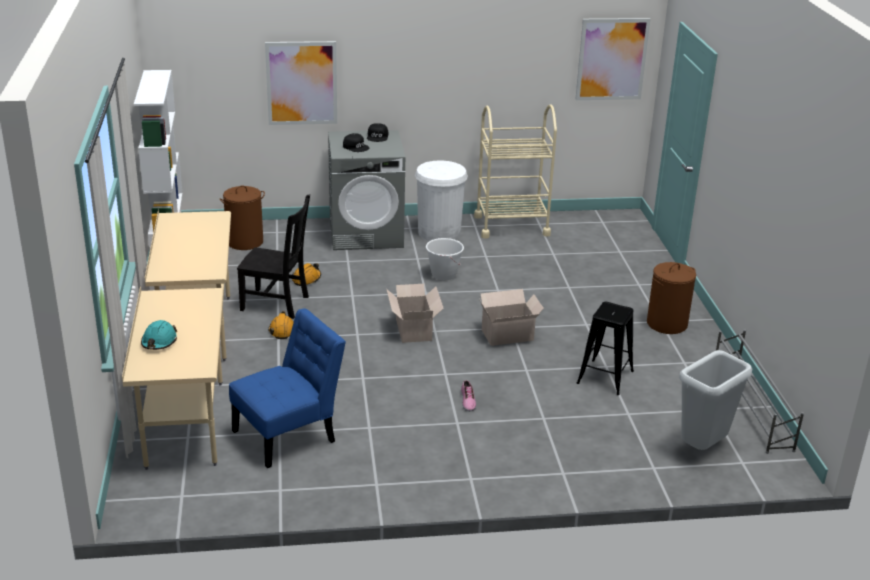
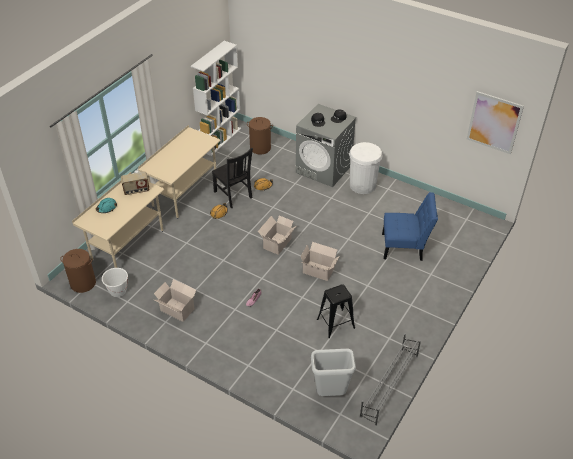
camera: 40 degrees right, 15 degrees up
(180, 305) = (136, 190): none -> radio
(289, 434) = (160, 274): blue chair -> blue chair (405, 247)
(301, 83) = (307, 72): picture -> none
(372, 462) = (176, 309): none -> cardboard box
(443, 275) = (332, 215): white bucket -> white bucket (118, 291)
(511, 225) = (408, 198): beige cart -> none
(667, 323) = (412, 308): brown laundry basket -> brown laundry basket (83, 283)

